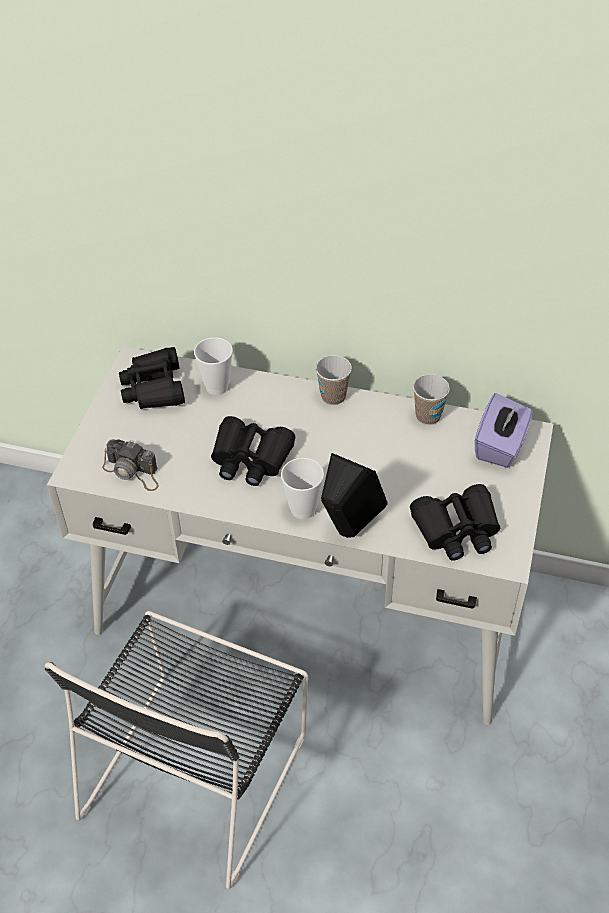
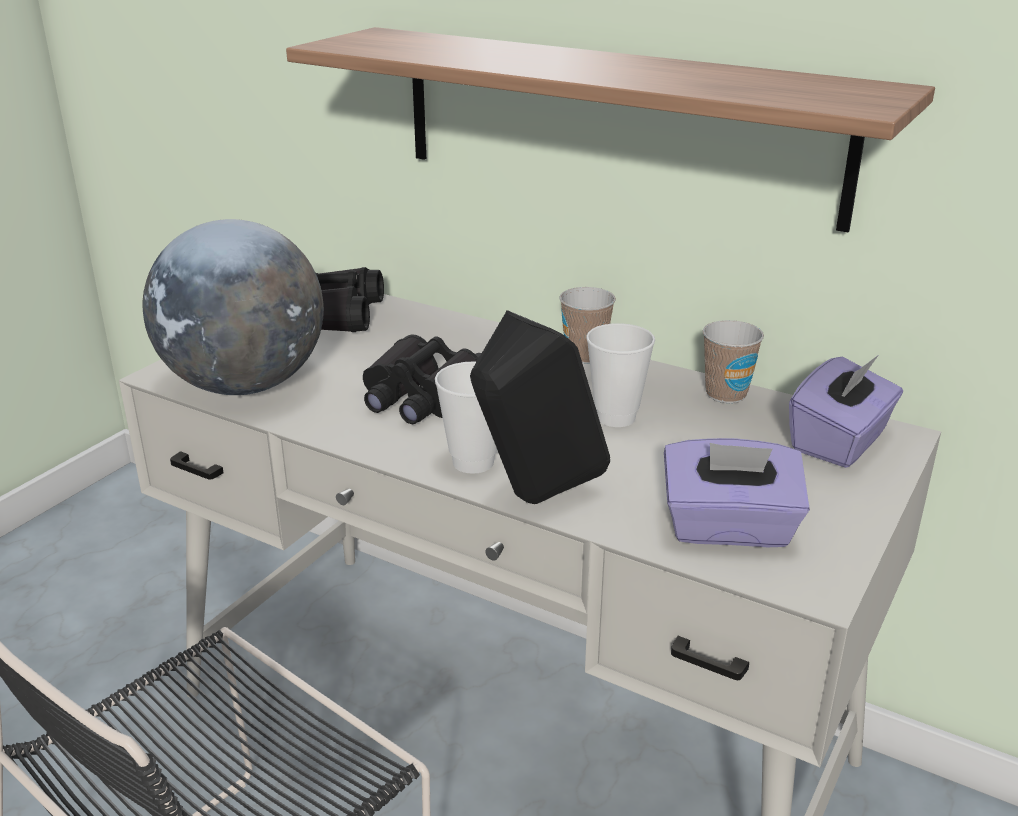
camera: 15 degrees right, 20 degrees down
(133, 472) = (246, 385): camera -> globe
(217, 387) = (421, 326): cup -> cup (616, 417)
(341, 266) = (615, 123): none -> shelf
(456, 529) = (729, 529): black binoculars -> purple tissue box

